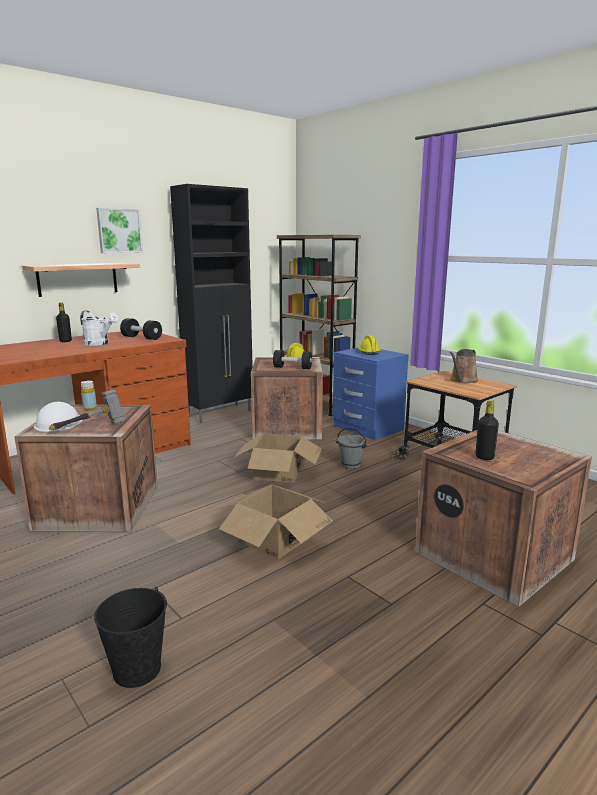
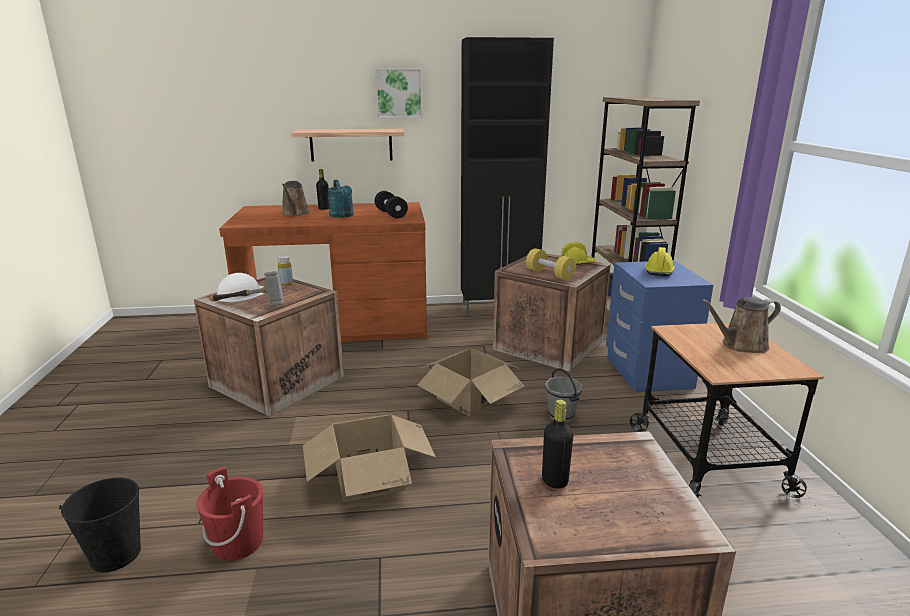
camera: 35 degrees right, 5 degrees up
(45, 347) = (295, 213): none -> brown watering can
(100, 343) = (343, 216): white watering can -> turquoise watering can
(235, 613) = (238, 542): none -> red bucket
(292, 368) = (550, 274): black dumbbell -> yellow dumbbell

